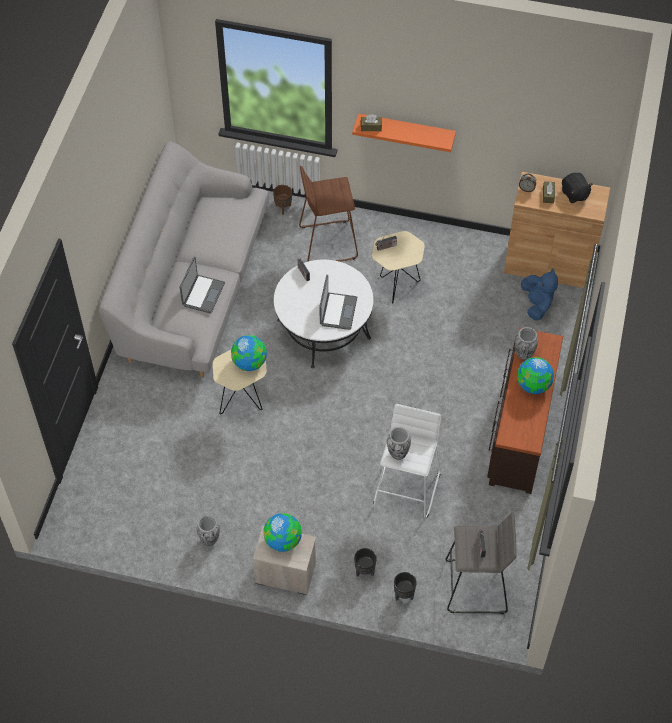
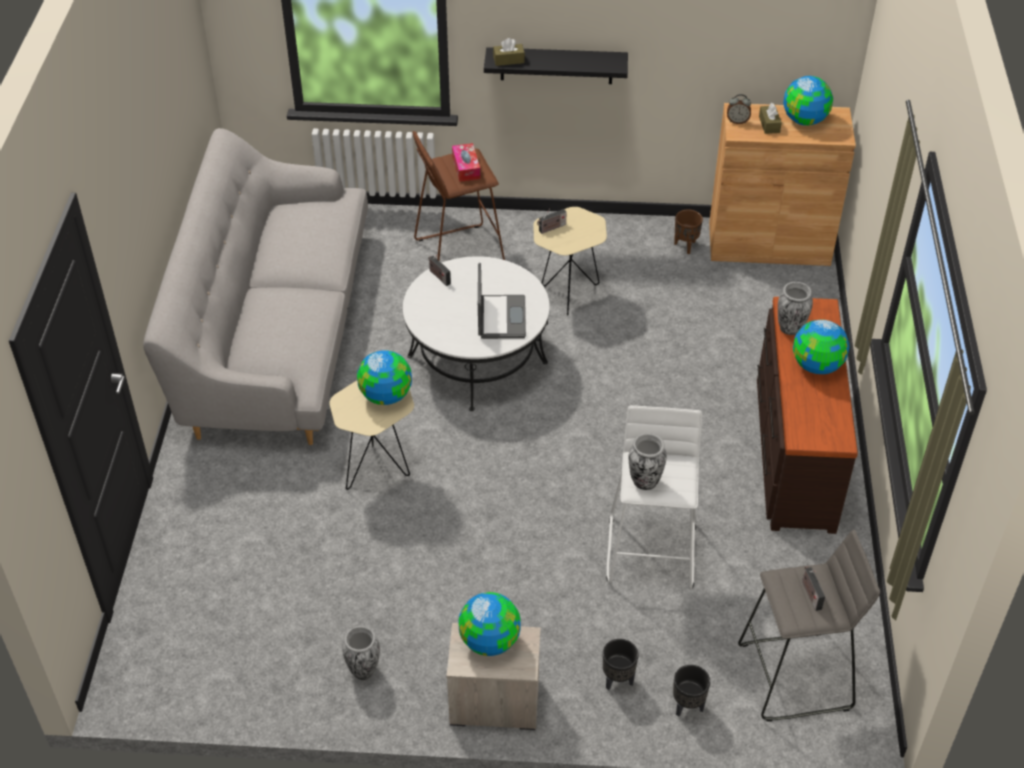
camera: 10 degrees left, 10 degrees down
(202, 294) = (297, 321): laptop -> none
(283, 208) = (388, 221): brown planter -> brown planter (686, 246)
(334, 193) = (466, 167): none -> tissue box
(406, 131) = (556, 65): orange shelf -> black shelf
(537, 304) = (768, 292): blue plush toy -> none
(574, 194) = (804, 120): black plush toy -> globe

